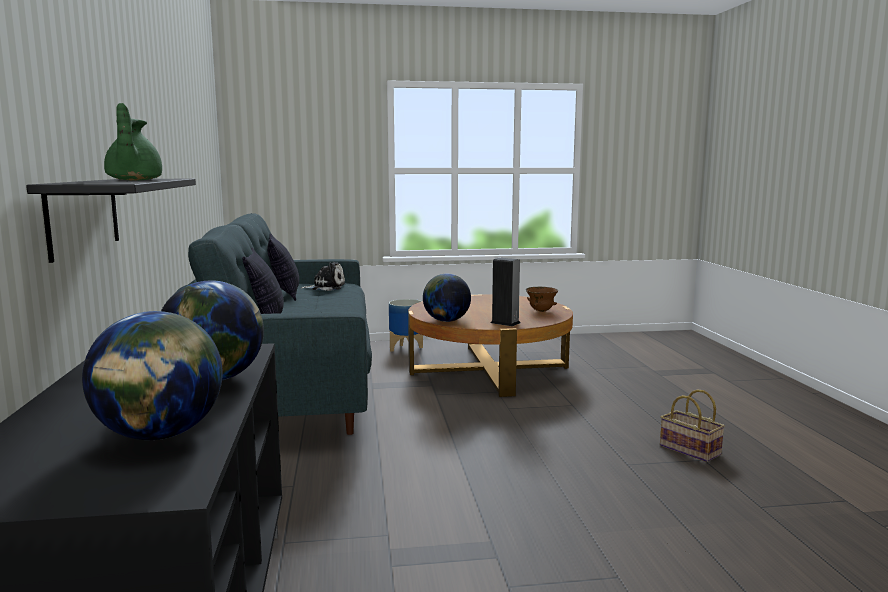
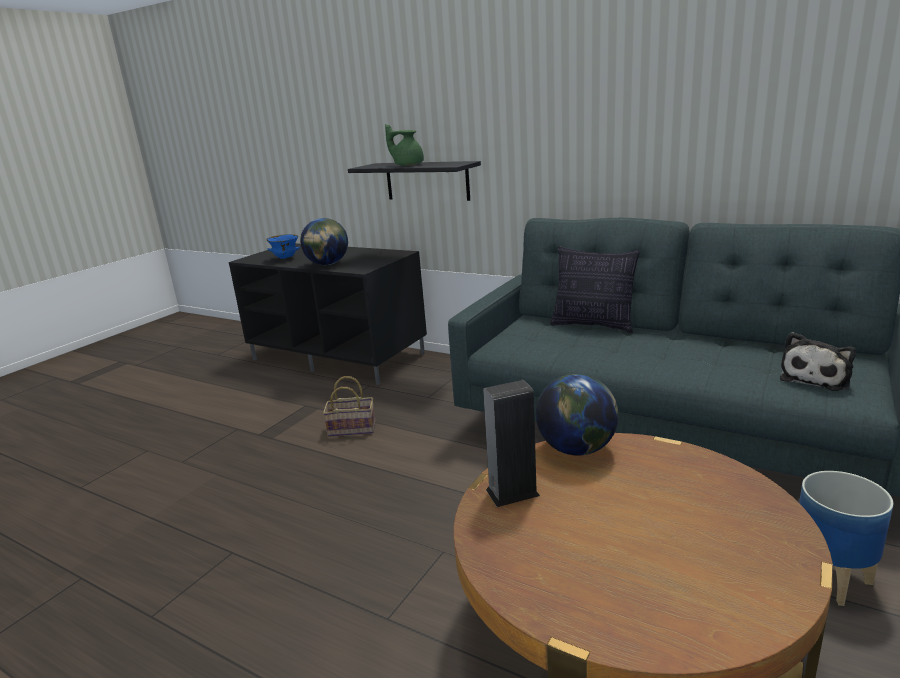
camera: 130 degrees right, 10 degrees up
(160, 435) = (285, 258): globe -> blue bowl
(284, 295) = (757, 346): pillow -> none
(541, 311) = (561, 579): brown bowl -> none
(688, 450) = (175, 623): basket -> basket (353, 428)

